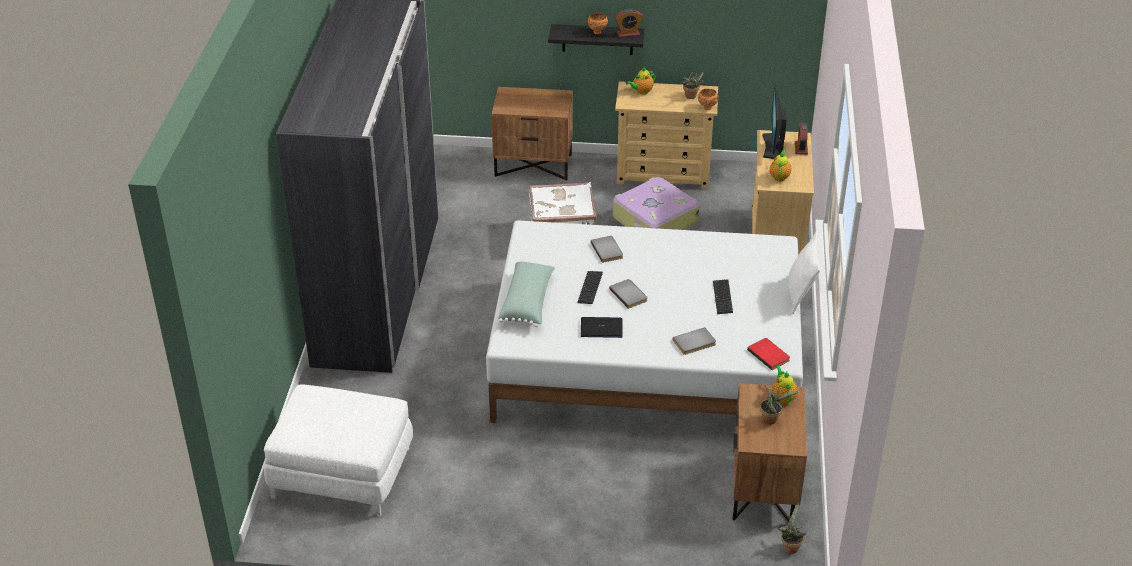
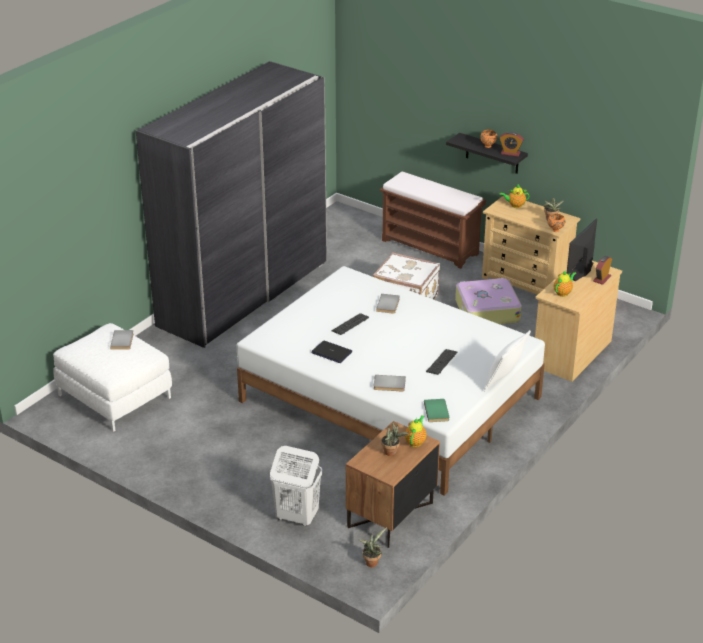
camera: 30 degrees right, 5 degrees down
(528, 302) = (297, 319): green pillow -> none
(533, 165) = (431, 247): brown nightstand -> brown bench
(629, 294) = (374, 338): grey book -> grey book (123, 341)
(672, 531) = (296, 517): none -> white laundry basket
(769, 355) = (437, 411): red book -> green book

